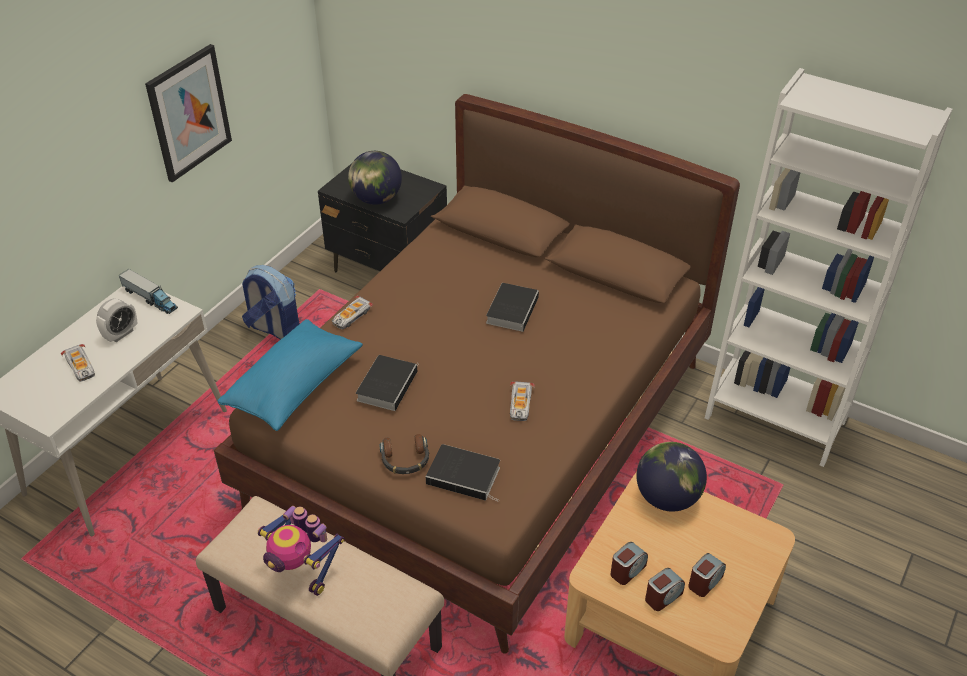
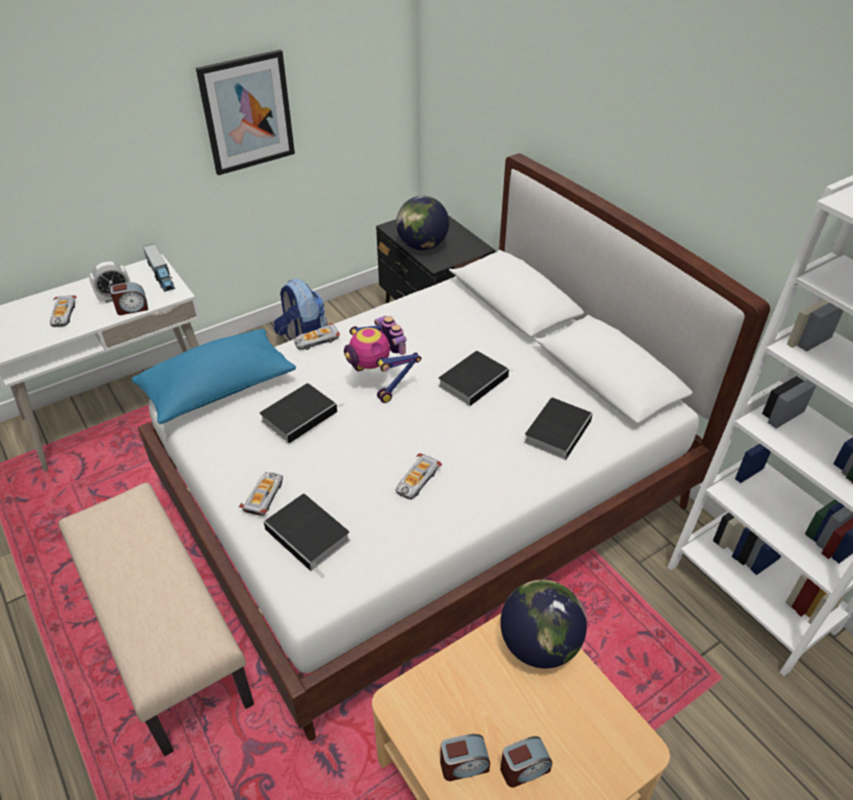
camera: 25 degrees right, 0 degrees up
(301, 570) = (127, 571): toy robot -> toy robot (379, 381)
(405, 459) = (264, 496): headphones -> toy car
(484, 435) = (427, 502): brown bed -> white bed
(604, 328) = (558, 430): none -> book
(627, 570) = (442, 713): alarm clock -> alarm clock (132, 308)

